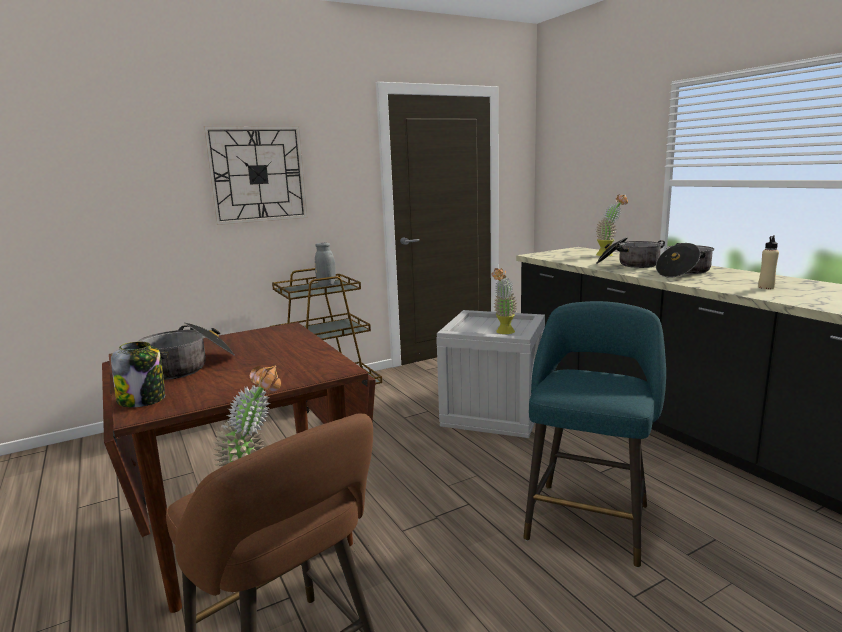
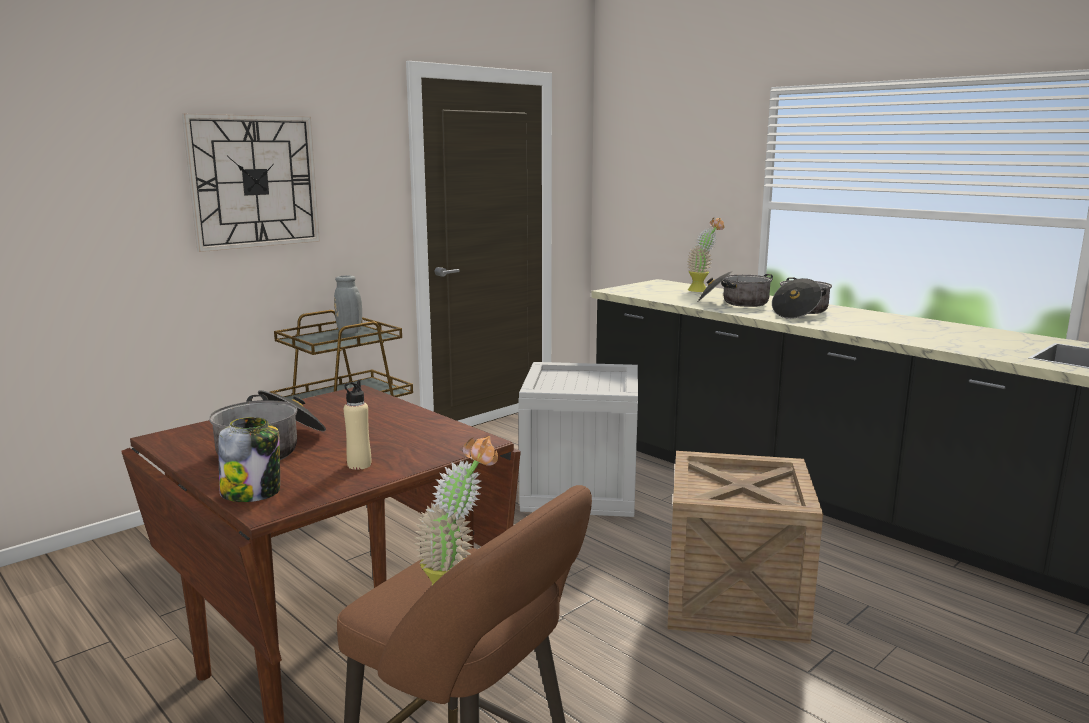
camera: 15 degrees left, 0 degrees up
(503, 333) = (598, 389): potted plant -> none
(589, 518) = (734, 599): turquoise stool -> crate
(766, 287) = (894, 329): beige bottle -> beige bottle (359, 465)

